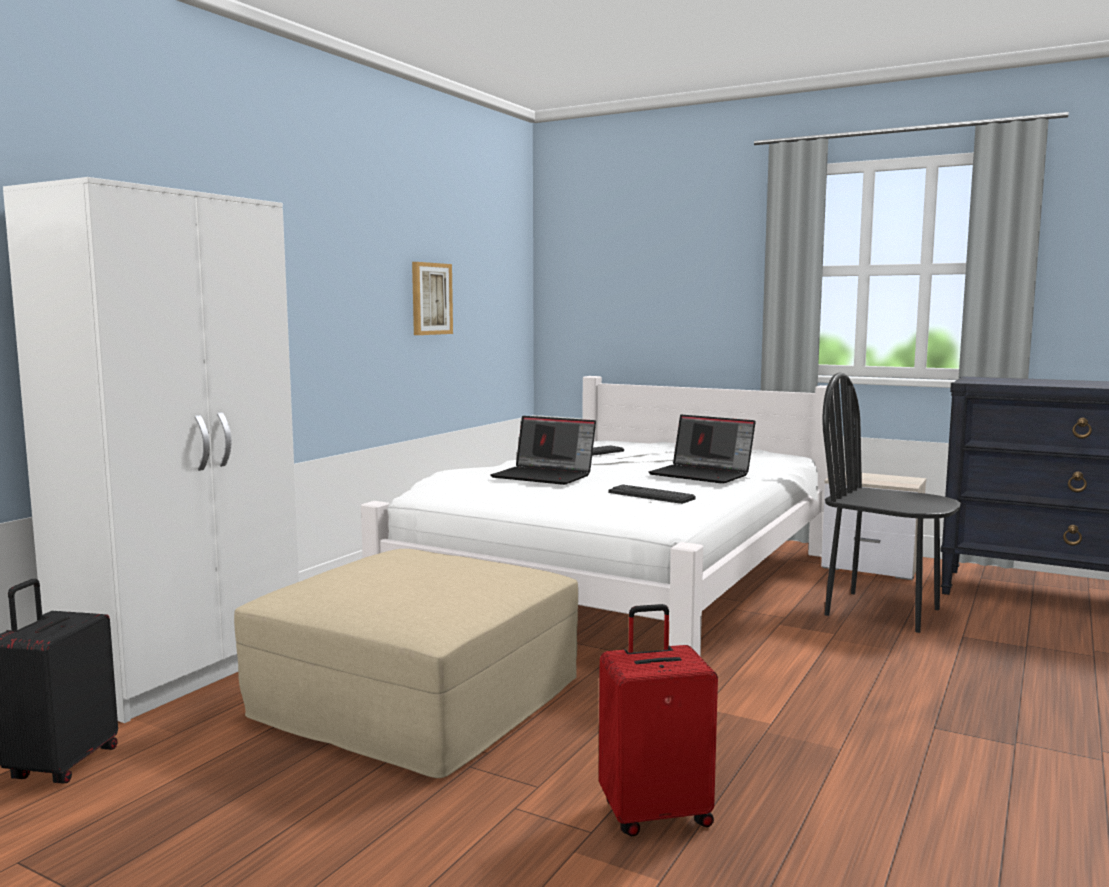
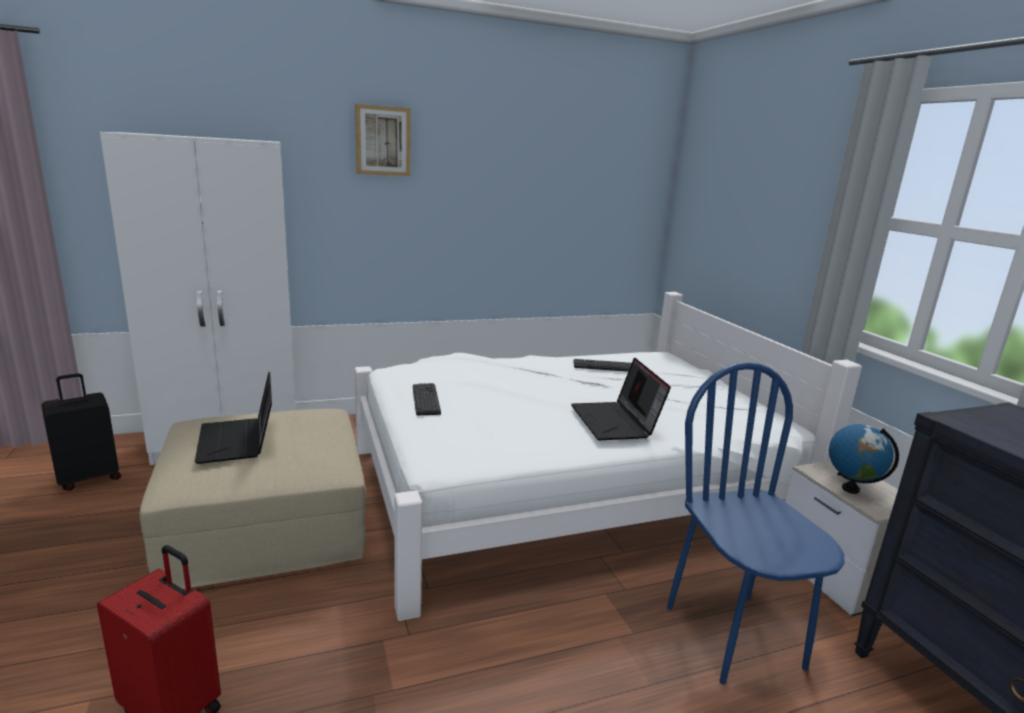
camera: 40 degrees right, 10 degrees up
(431, 299) = (525, 209): picture -> picture (383, 141)
(545, 476) = (496, 381): laptop -> laptop (238, 441)
(651, 495) = (512, 431): keyboard -> keyboard (426, 400)
(875, 480) = (850, 489): none -> globe
(882, 611) = (734, 636): black chair -> blue chair

